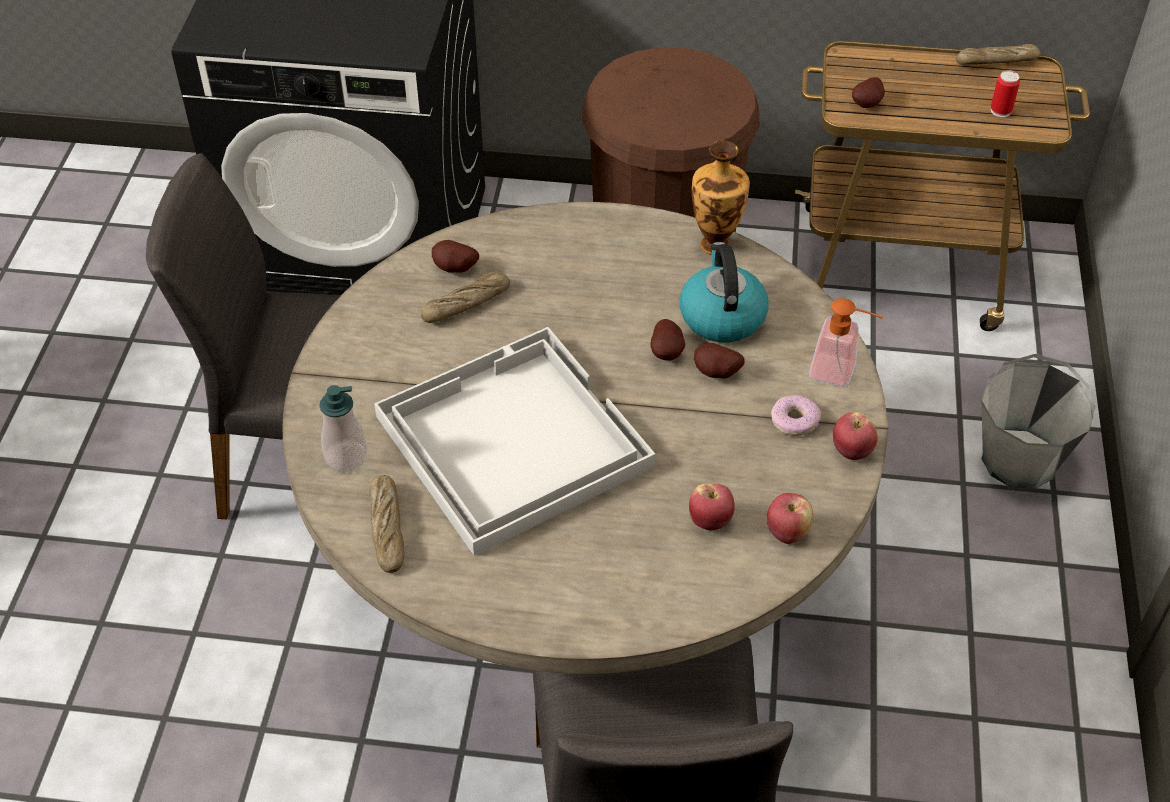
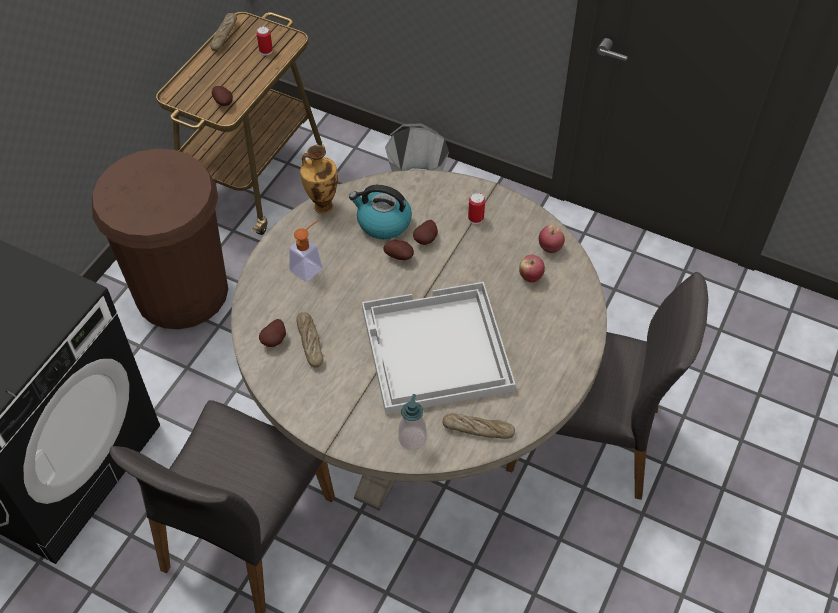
camera: 70 degrees left, 5 degrees up
(794, 421) = (475, 218): donut -> can
(841, 373) = (450, 187): soap dispenser -> soap dispenser (310, 266)
(851, 451) = (506, 202): apple -> none

